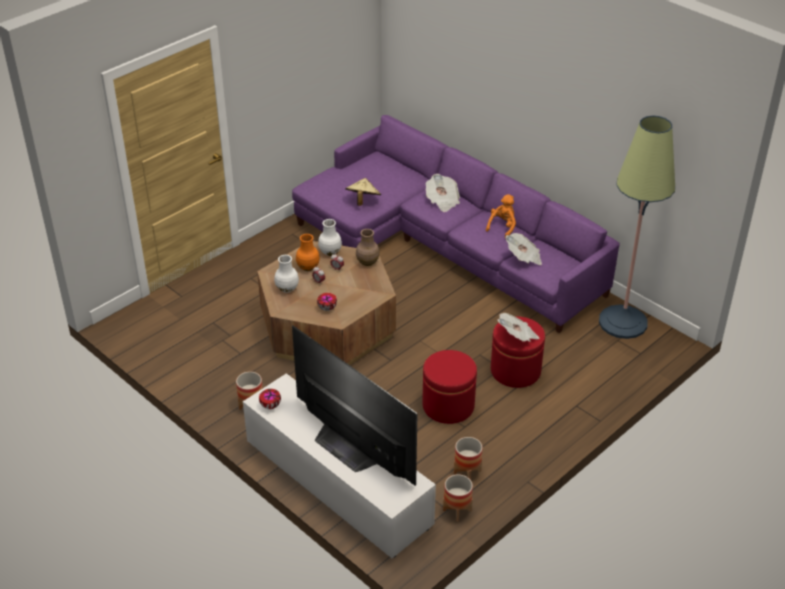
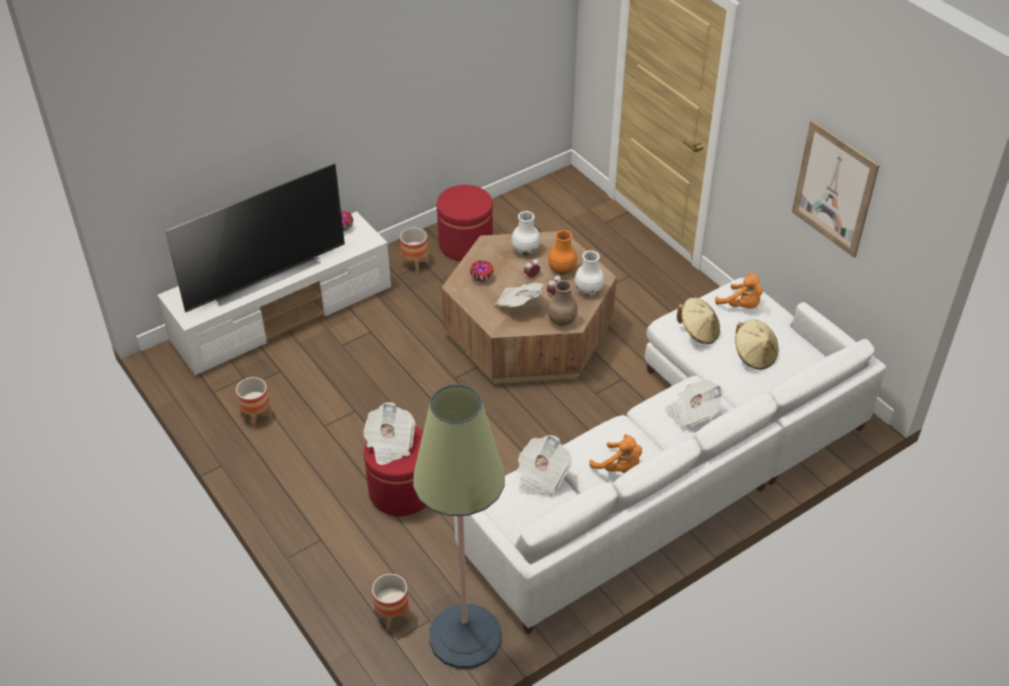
camera: 100 degrees right, 5 degrees up
(315, 68) = (834, 189): none -> picture
(329, 185) = (741, 305): none -> orange plush toy
(353, 285) = (518, 303): none -> newspaper
(380, 178) = (754, 355): none -> beige hat
(444, 244) = (678, 464): purple sofa -> white sofa
(448, 405) = (362, 417): red ottoman -> red ottoman (465, 244)
(457, 510) = (208, 399): planter -> planter (392, 615)

